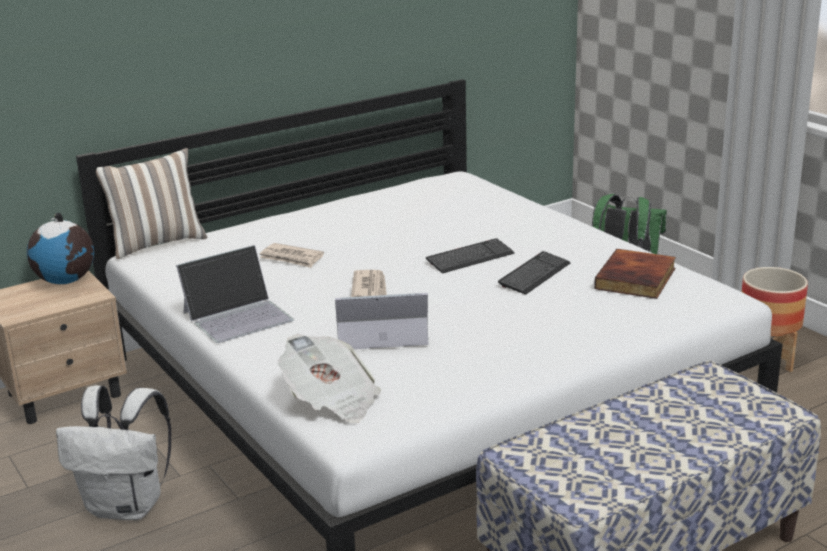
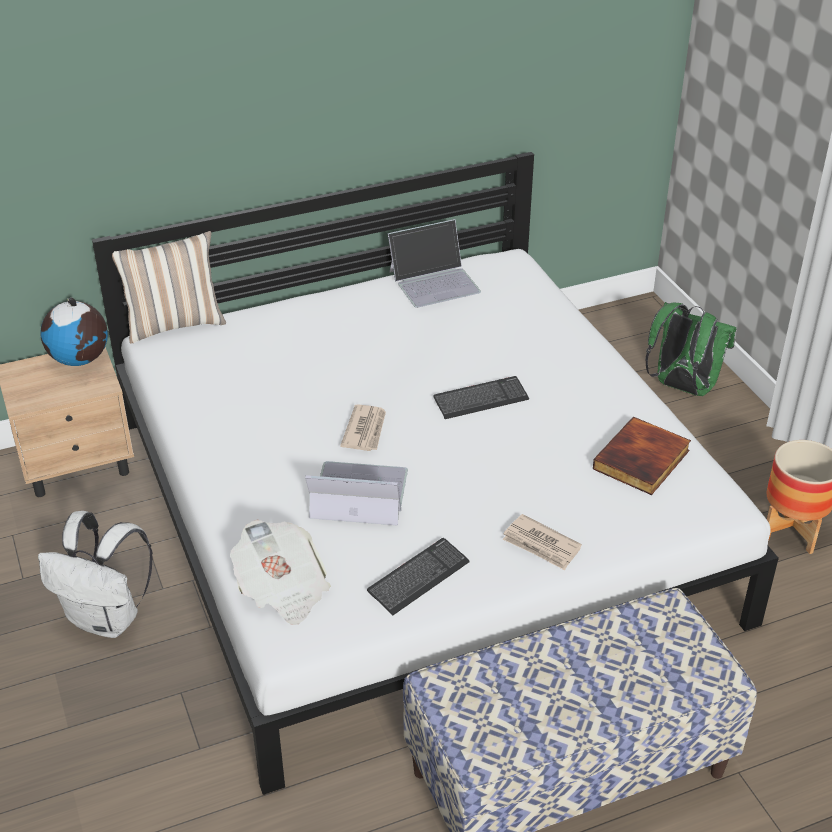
camera: 10 degrees right, 15 degrees up
(238, 316) = (226, 450): laptop -> laptop (434, 281)
(291, 258) = (301, 370): newspaper -> newspaper (541, 545)
(534, 275) = (539, 436): keyboard -> keyboard (418, 578)

